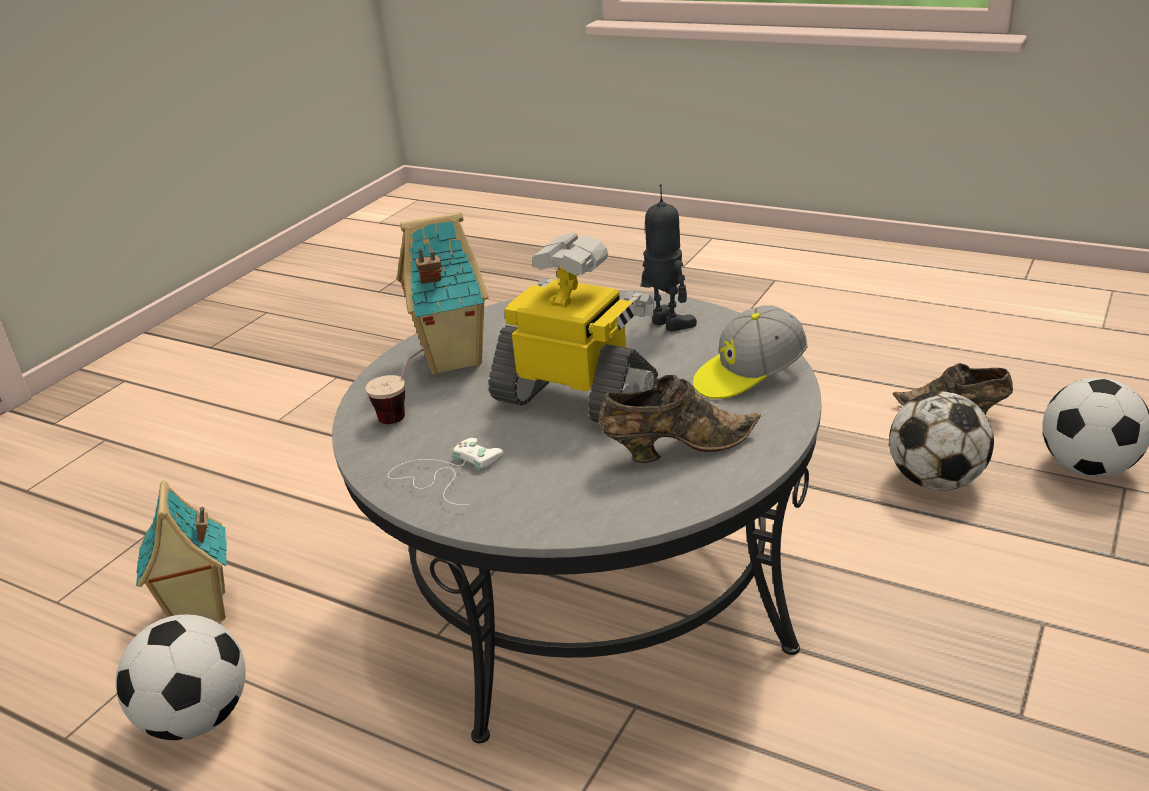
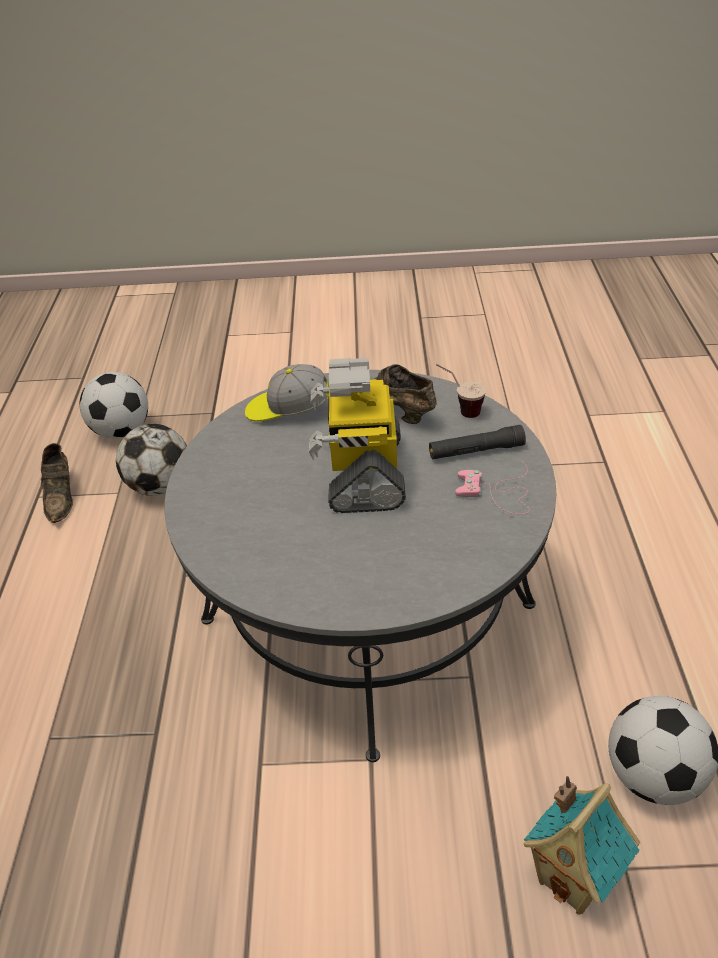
camera: 120 degrees left, 10 degrees up
(406, 412) = (444, 554): cup -> cup (459, 410)
(445, 474) = (497, 493): white game controller -> pink game controller
(450, 359) = (348, 573): toy house -> none
(532, 484) = (476, 451): none -> black flashlight
(667, 324) = (226, 471): toy robot -> none
(748, 375) = (288, 410): cap -> cap turned 150 degrees clockwise

